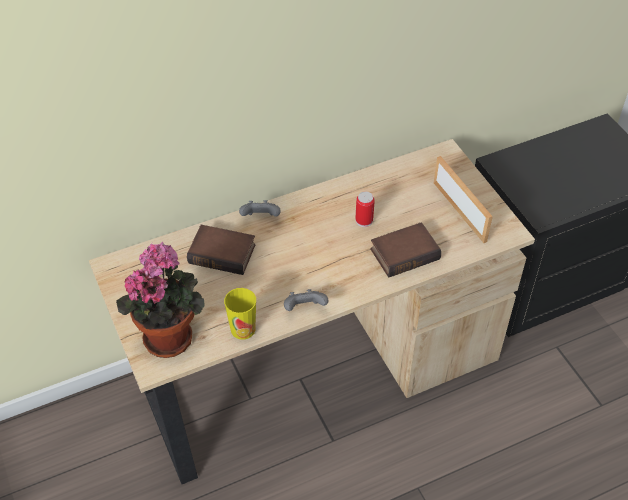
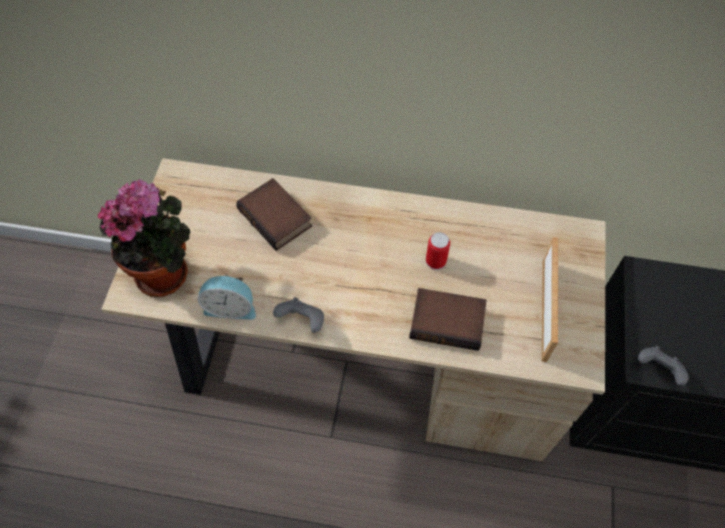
camera: 35 degrees right, 10 degrees up
(243, 329) = (231, 307): cup -> alarm clock
(261, 218) = (339, 201): grey game controller -> grey game controller (658, 370)

